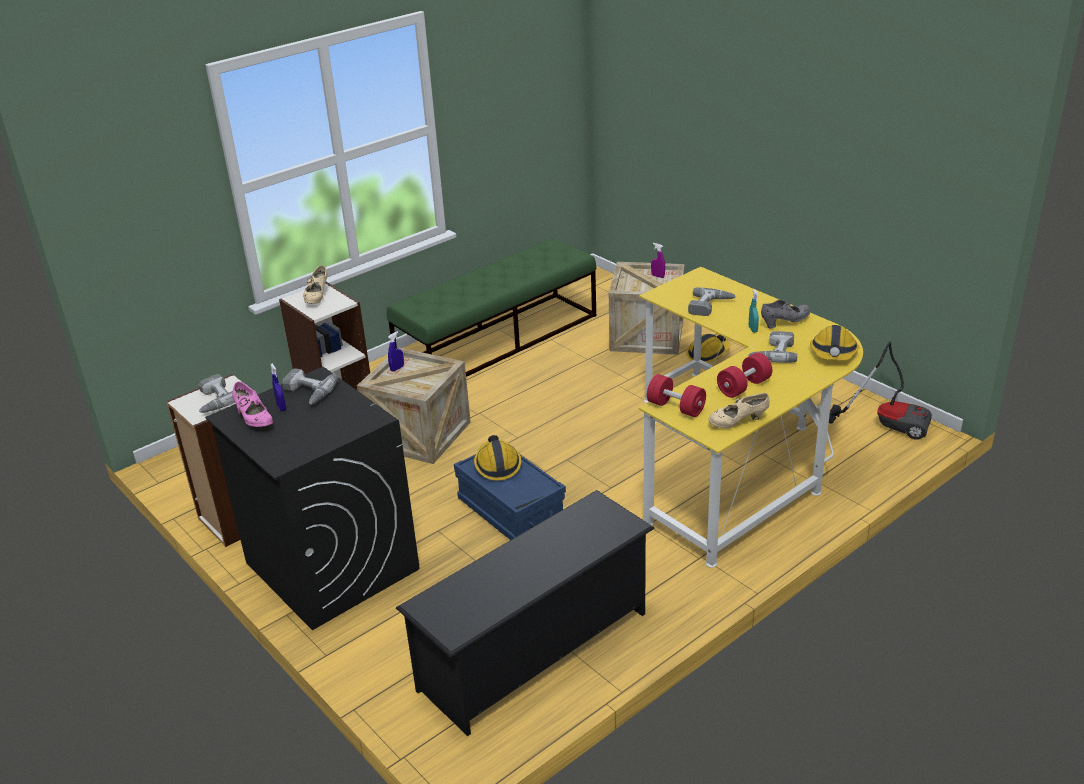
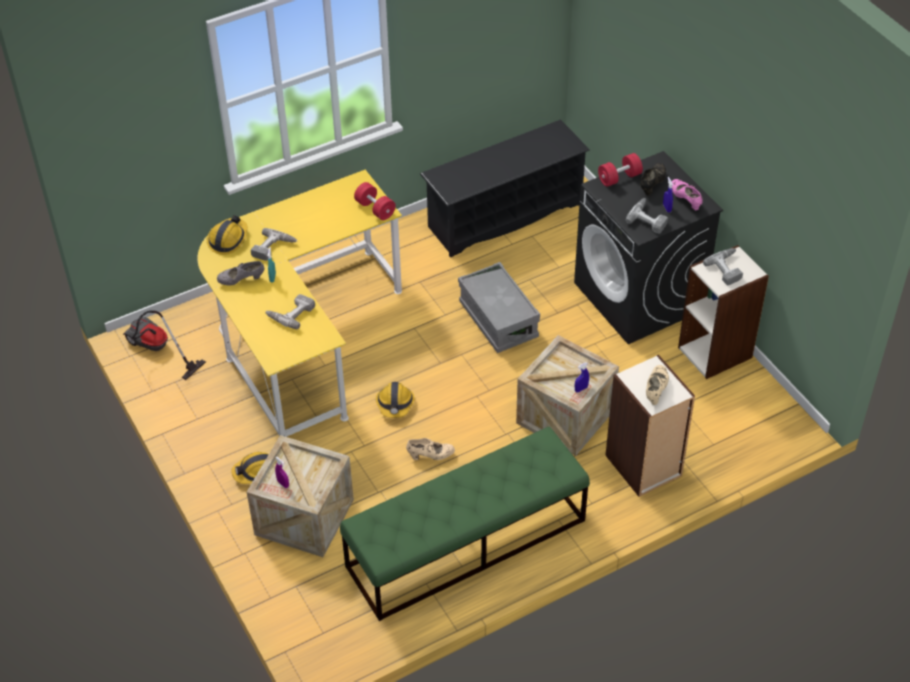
camera: 170 degrees left, 15 degrees up
(297, 432) = (652, 184): none -> black shoe
(497, 464) = (505, 307): hard hat -> hard hat (395, 404)
(511, 511) = (498, 320): blue storage box -> grey storage box
(738, 423) = (339, 188): beige shoe -> beige shoe (431, 455)
(743, 387) = (316, 219): red dumbbell -> red dumbbell (619, 178)

